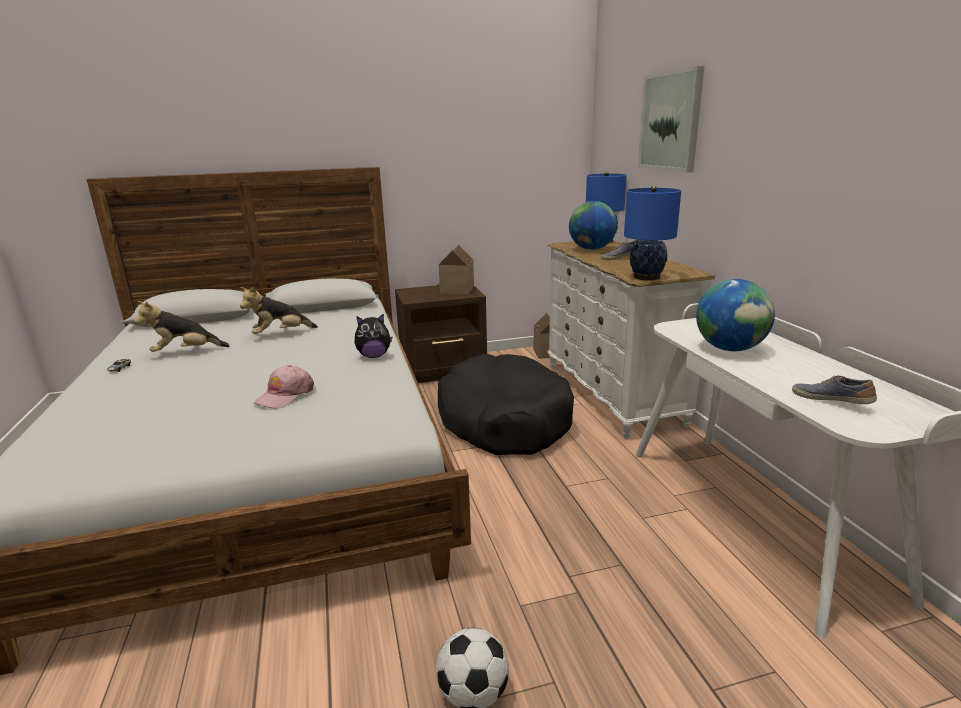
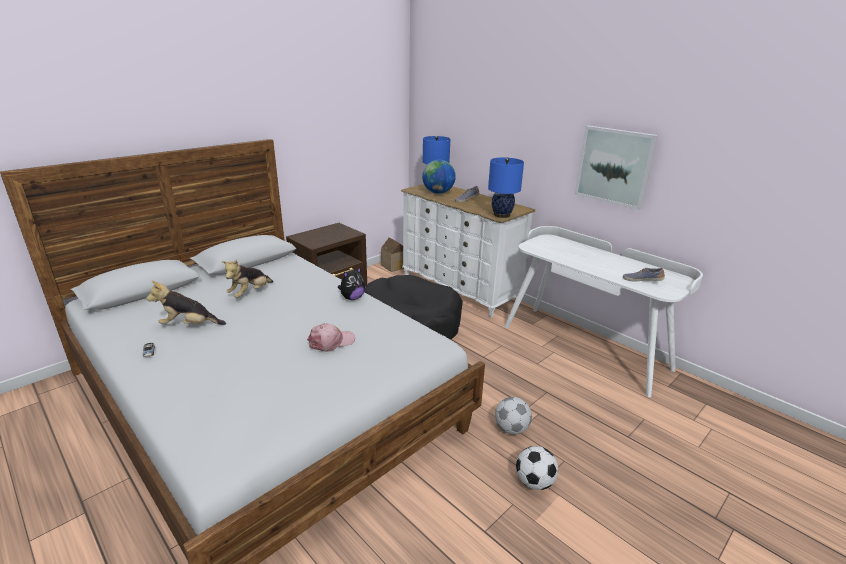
camera: 30 degrees left, 5 degrees up
(185, 352) = (189, 325): plush toy -> plush toy turned 45 degrees clockwise
(285, 395) = (331, 342): pink cap -> pink cap turned 120 degrees counterclockwise
(455, 290) = (336, 231): toy house -> none
(513, 599) = (511, 429): none -> football
(671, 121) = (490, 108): picture -> picture (614, 166)
(729, 349) = (572, 257): globe -> none

